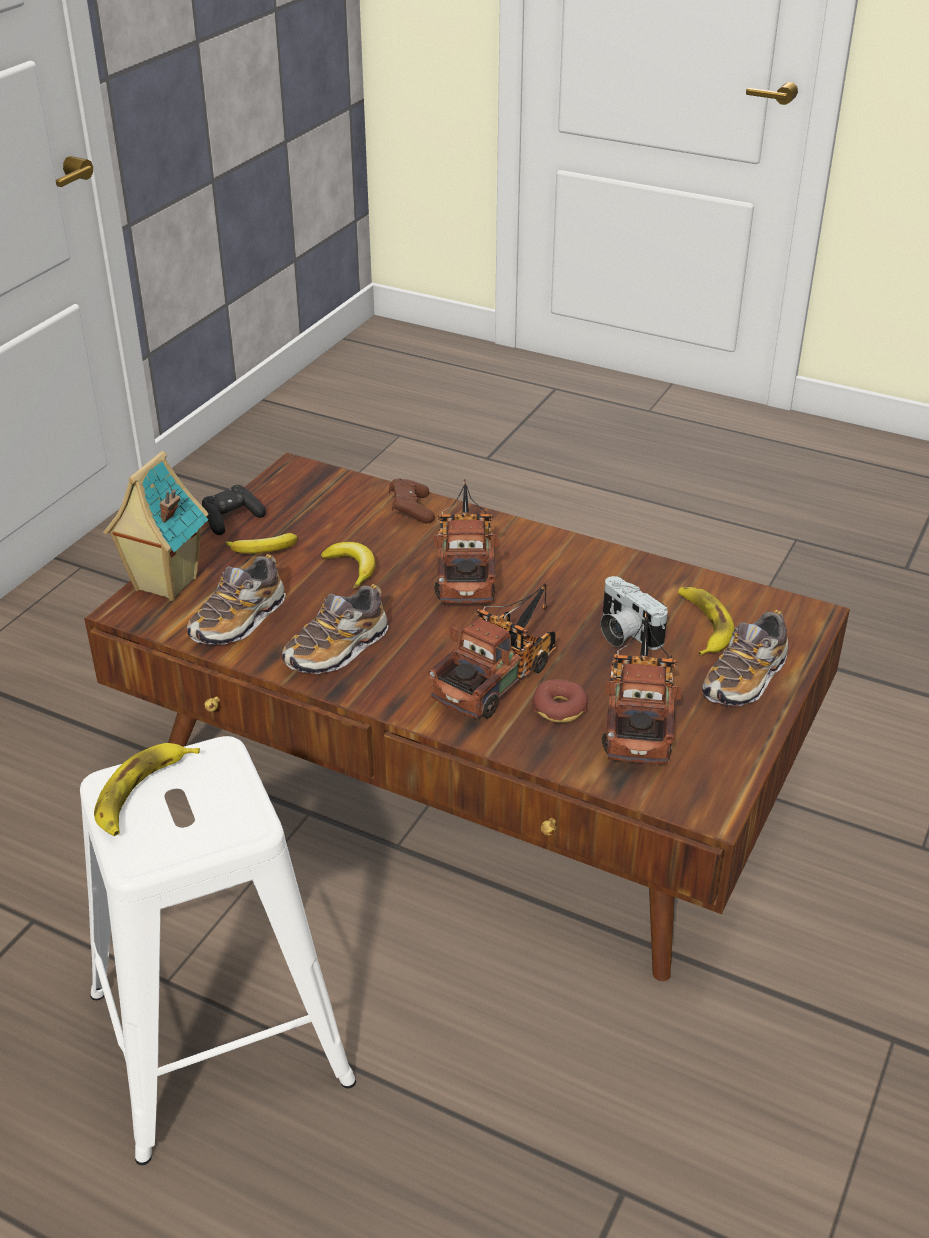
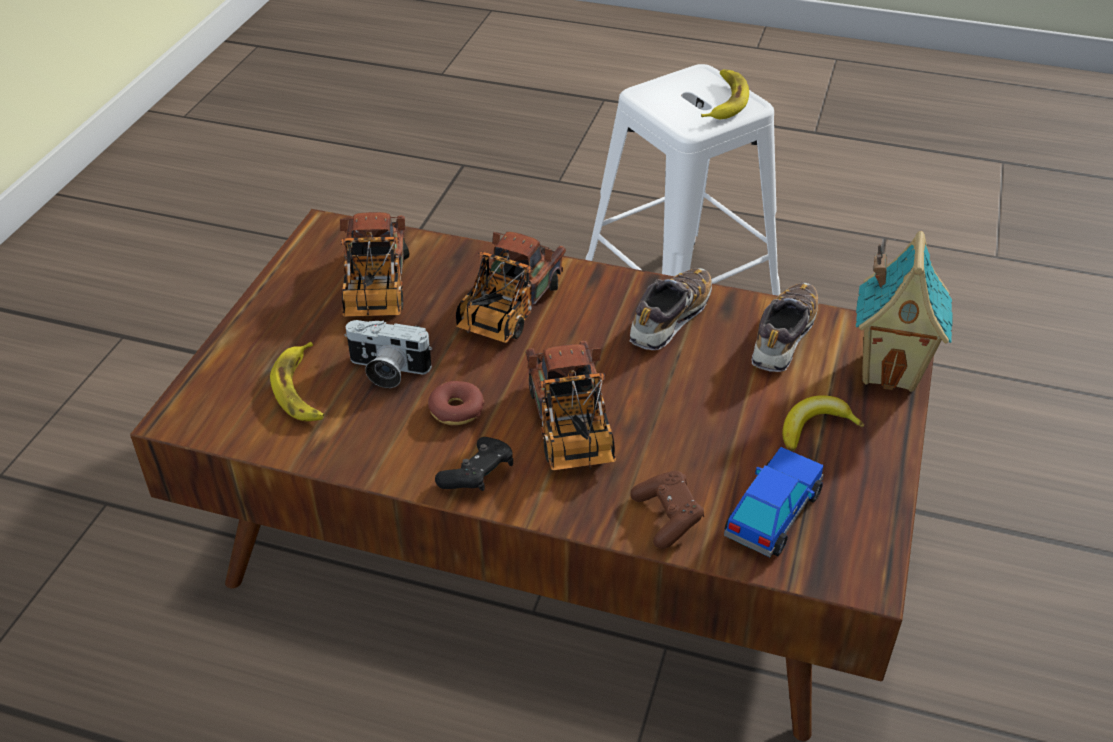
camera: 170 degrees right, 5 degrees up
(232, 519) = (885, 471): black game controller -> black game controller (478, 476)
(333, 505) = (773, 514): none -> toy car
(352, 568) = (700, 416): banana -> none
(559, 708) = (447, 289): donut -> donut (456, 410)
(624, 633) = (387, 371): camera -> camera turned 150 degrees clockwise
(745, 679) = (271, 335): shoe -> none

